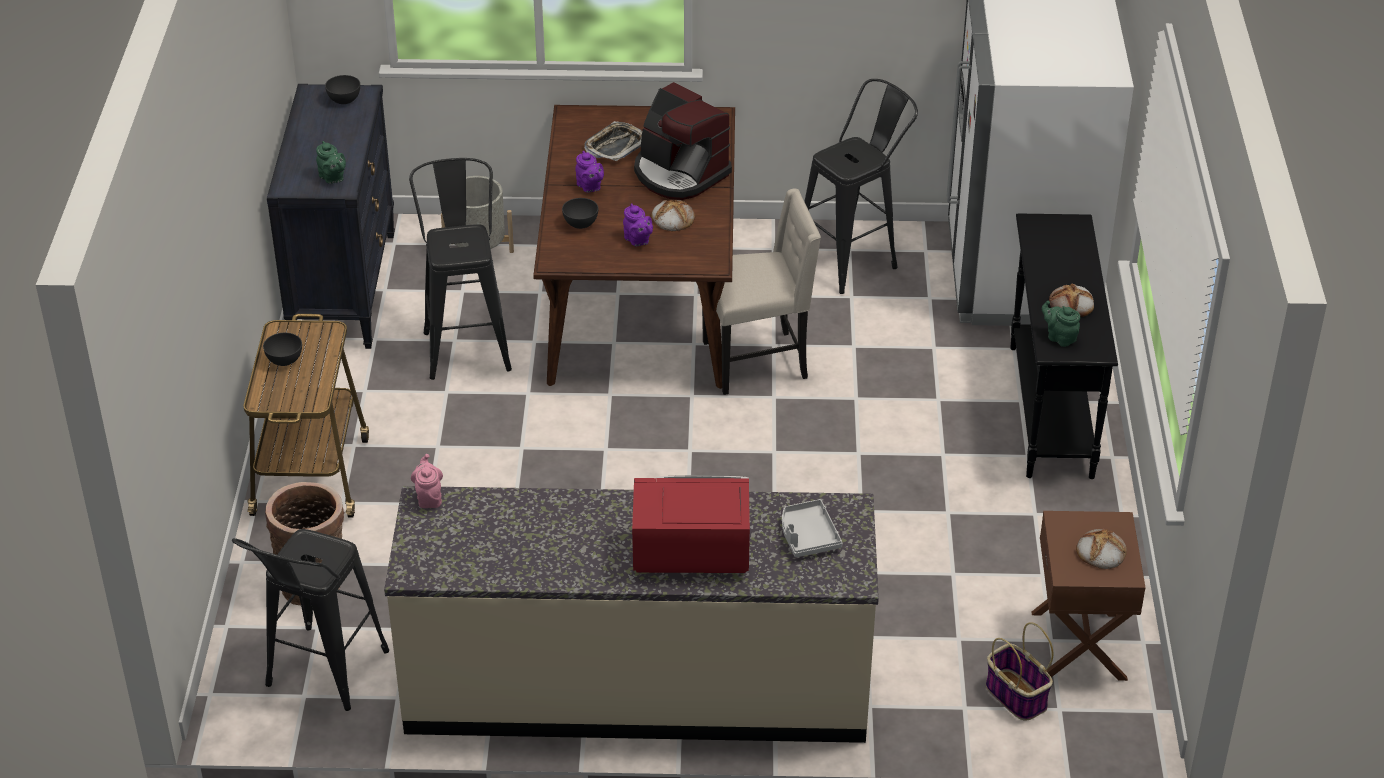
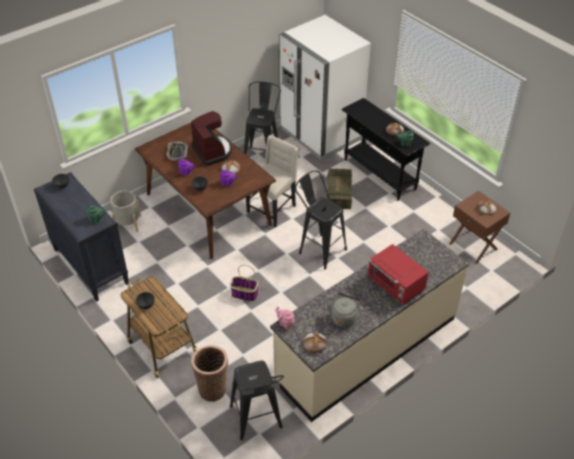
camera: 40 degrees left, 5 degrees up
(436, 554) = (315, 343): none -> bread
(466, 344) = (163, 261): black stool -> black stool (319, 249)
(533, 546) = (344, 317): none -> grey kettle
(679, 173) = (212, 151): coffee machine -> coffee machine turned 120 degrees counterclockwise
(689, 552) = (395, 286): red microwave -> red microwave turned 90 degrees counterclockwise
(808, 536) = (423, 256): grey tray -> none
(917, 404) = (339, 195): none -> crate
(1015, 695) = (475, 274): basket -> basket (244, 294)

